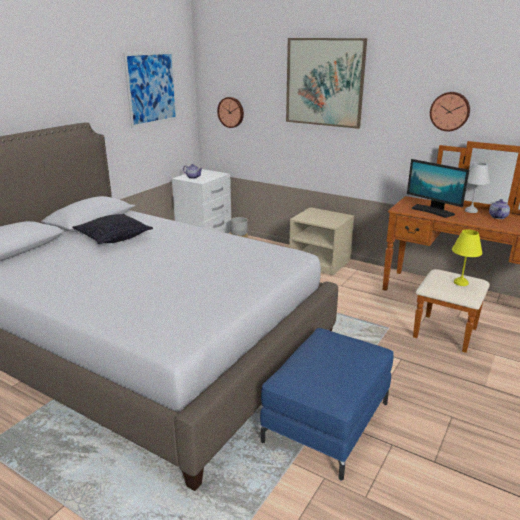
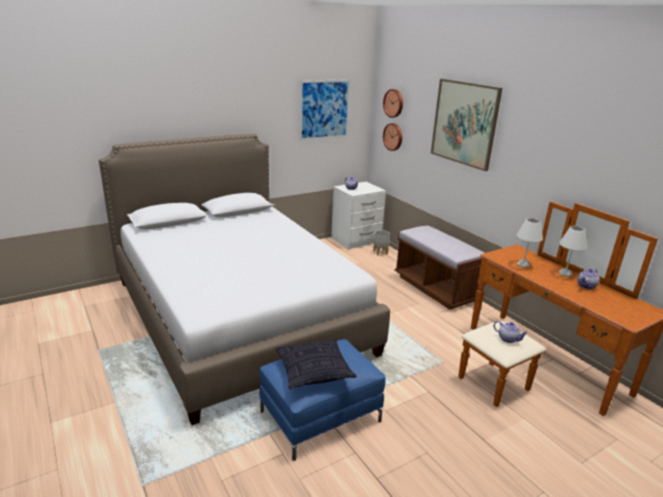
camera: 25 degrees right, 0 degrees up
(114, 238) = (239, 228): pillow -> pillow (314, 371)
(320, 262) = (436, 288): beige nightstand -> brown bench
(432, 211) = (523, 265): monitor -> white table lamp
(450, 111) = (565, 170): wall clock -> wall clock (394, 103)
(460, 282) = (508, 339): yellow table lamp -> teapot

